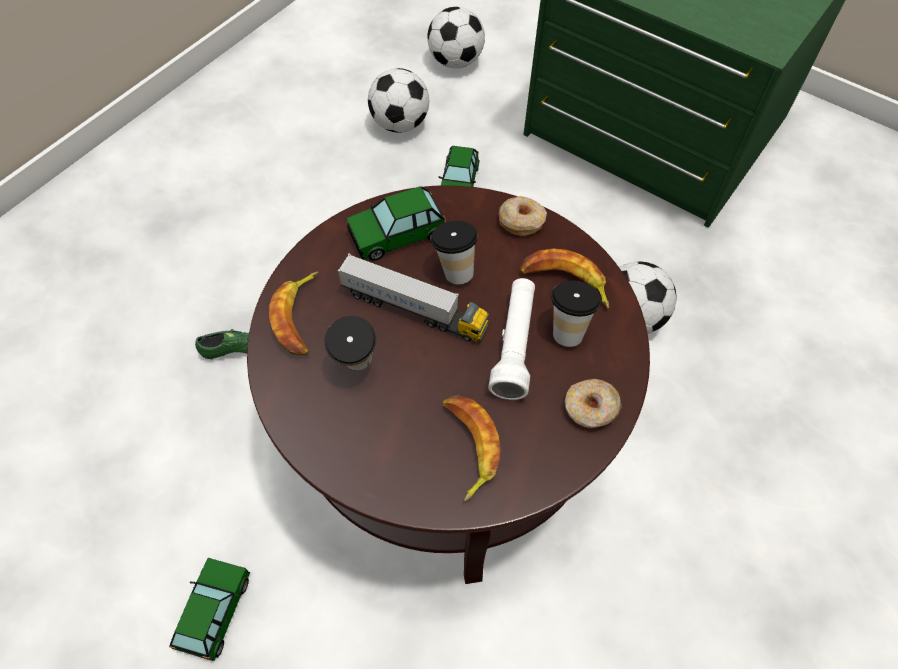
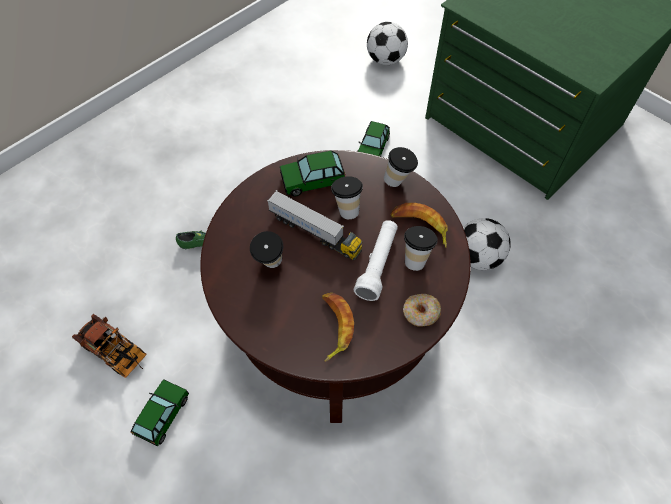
camera: 10 degrees right, 0 degrees up
(131, 528) = (117, 353): none -> toy truck
(299, 318) = (239, 229): banana -> none
(399, 124) = (338, 101): football -> none
(521, 221) = (398, 181): donut -> cup

